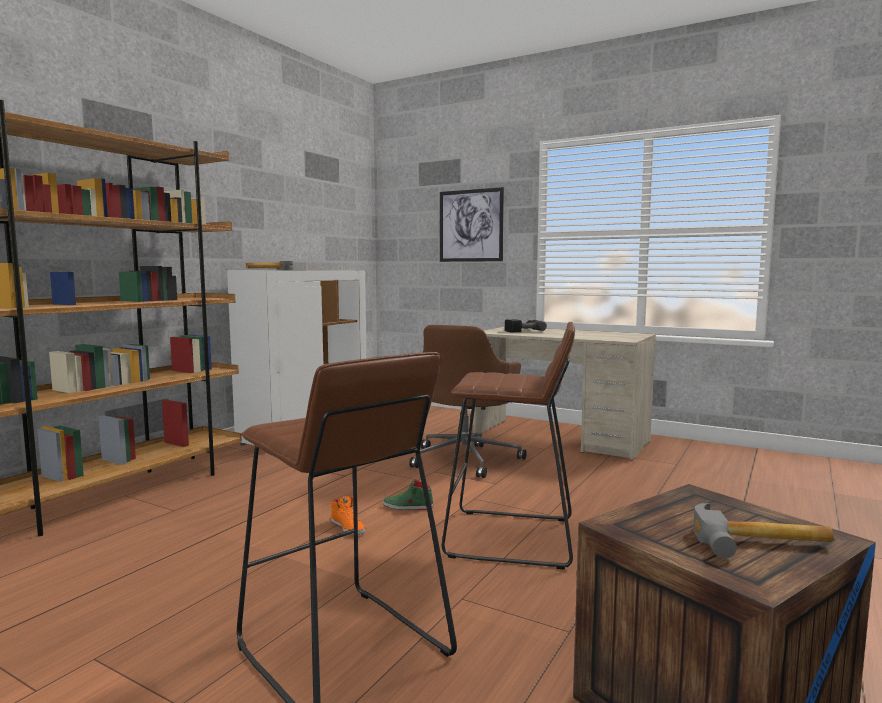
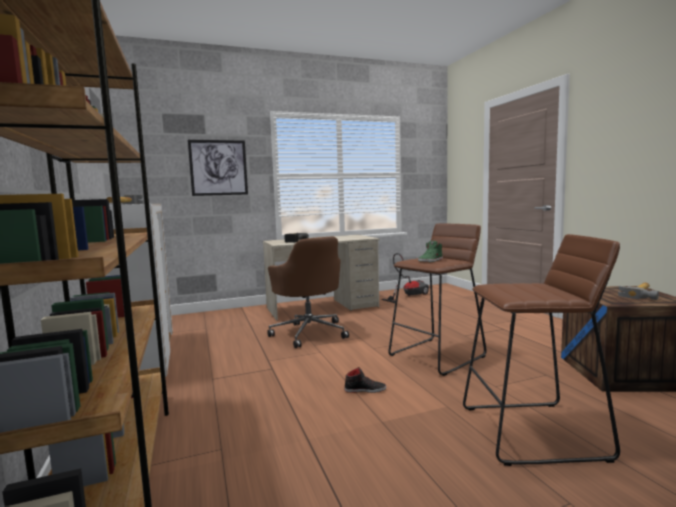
camera: 50 degrees left, 0 degrees up
(348, 527) = (365, 389): orange shoe -> black shoe
(408, 506) = (358, 366): green shoe -> green shoe (431, 260)
(731, 460) = (408, 295): none -> vacuum cleaner

